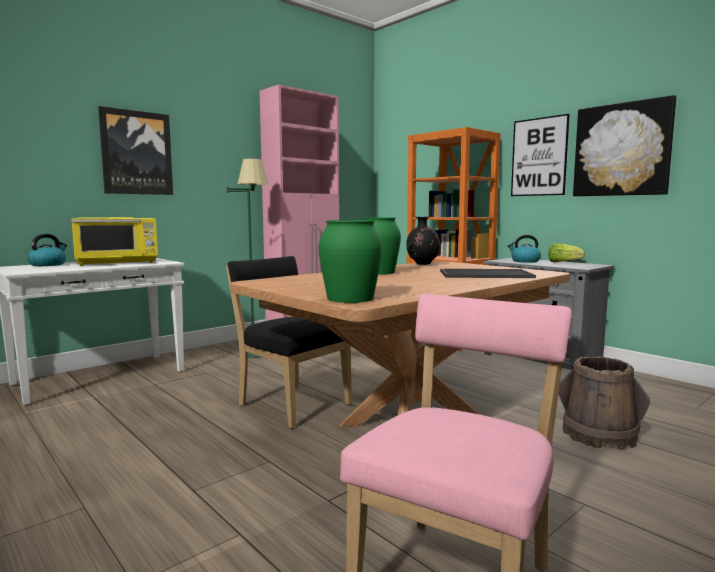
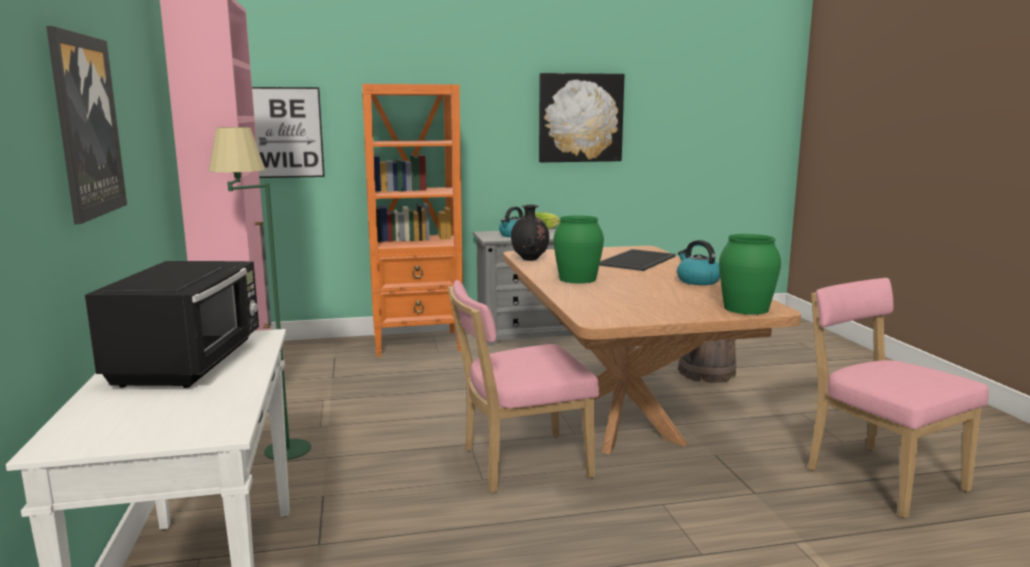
camera: 60 degrees left, 5 degrees up
(48, 264) = (98, 411): kettle -> kettle (697, 281)
(117, 262) = (190, 362): yellow microwave -> black microwave
(291, 404) = (519, 464): black chair -> pink chair
(539, 157) = (496, 118): picture -> picture (287, 132)

